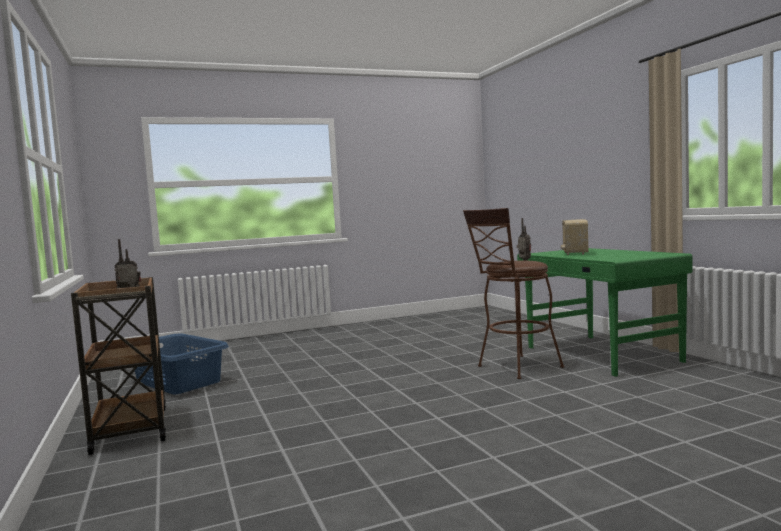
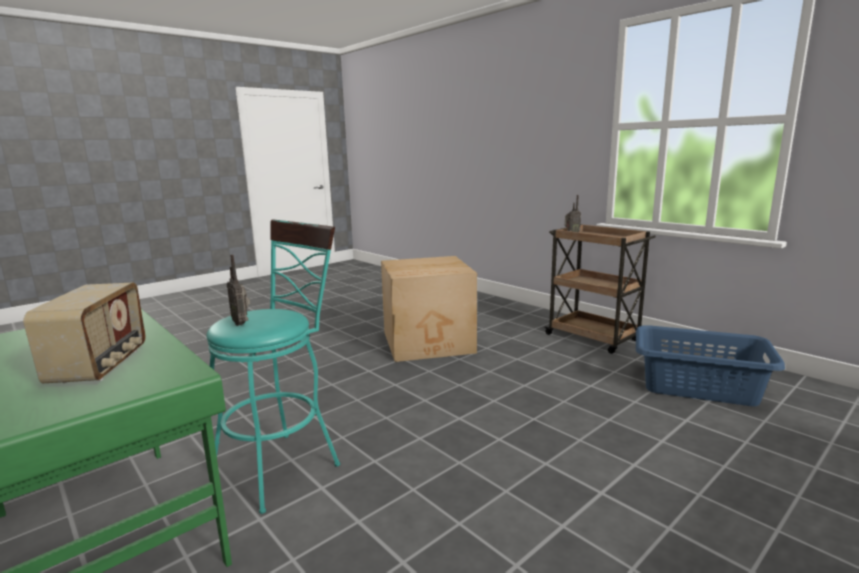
camera: 160 degrees right, 10 degrees up
(332, 446) = (429, 342): none -> cardboard box
(515, 368) = (284, 464): brown stool -> turquoise stool

